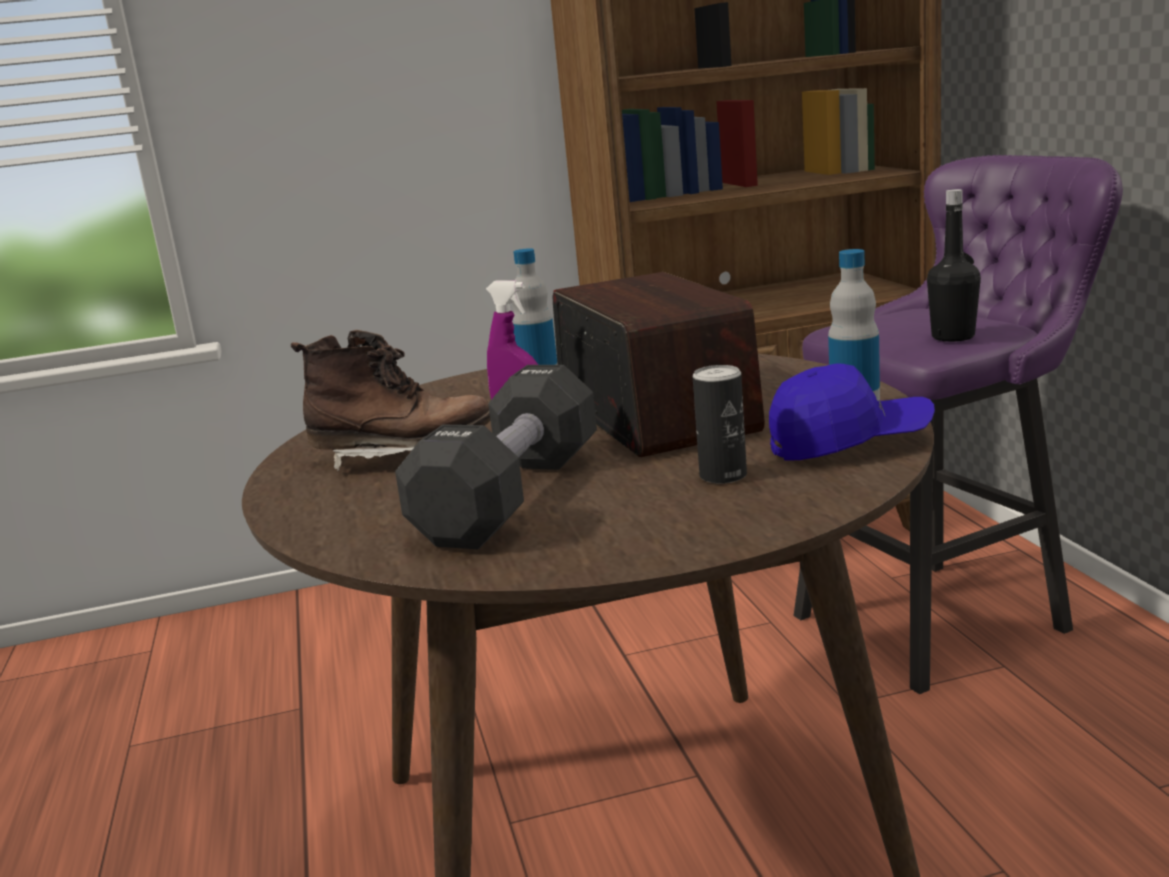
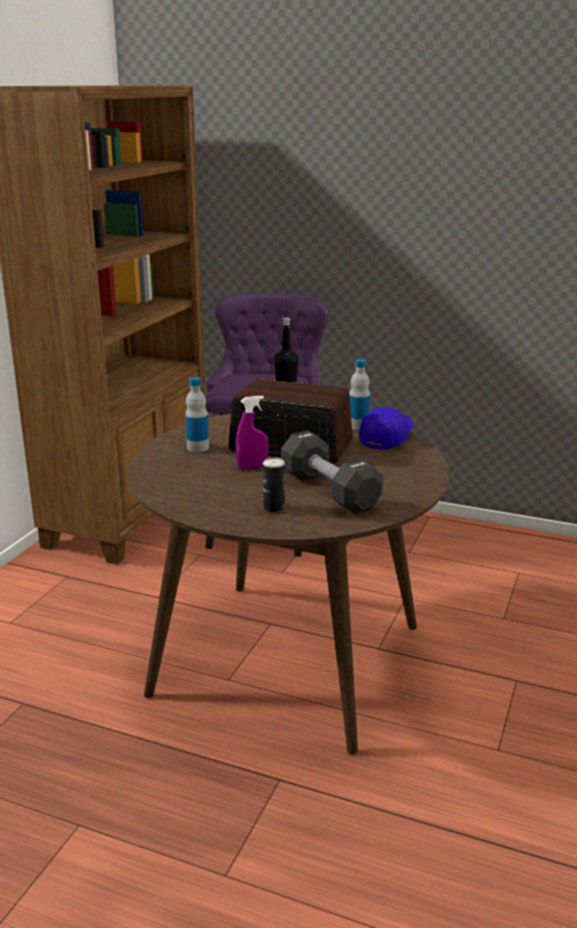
camera: 55 degrees left, 5 degrees up
(403, 456) = (236, 493): brown boot -> none
(723, 475) = (378, 460): can -> can (274, 507)

